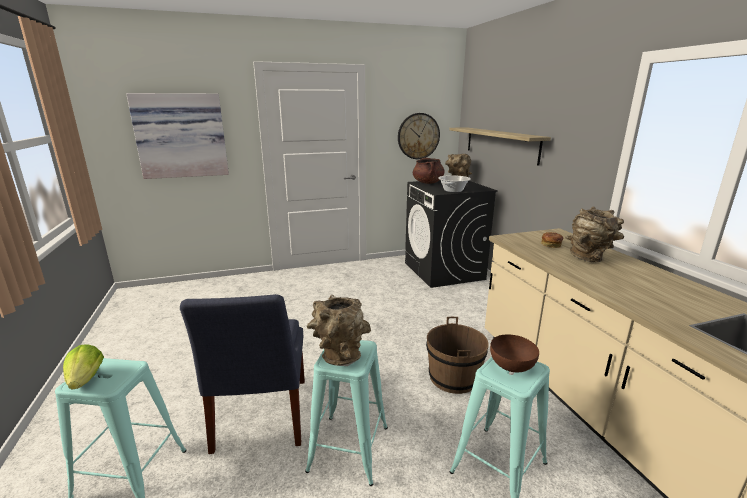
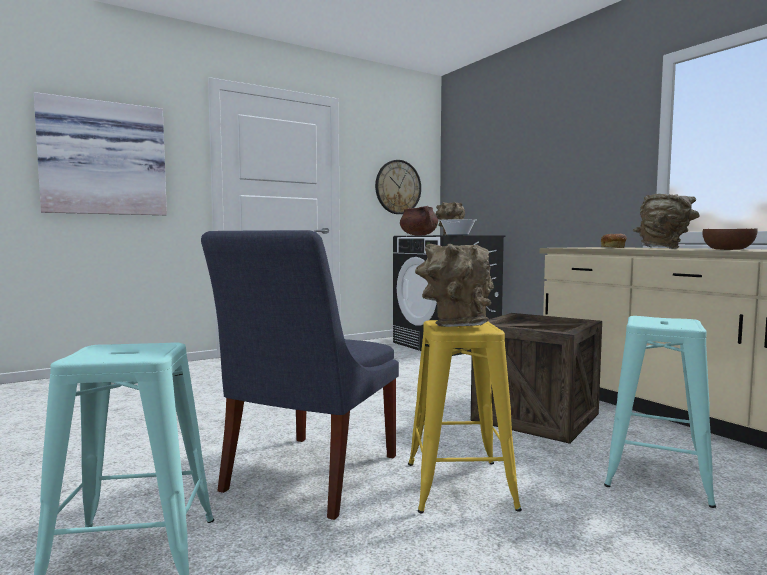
camera: 15 degrees left, 15 degrees down
(86, 380) = (99, 355): lettuce -> none
(260, 417) = (307, 476): blue chair -> blue chair turned 45 degrees clockwise
(349, 448) = (459, 485): turquoise stool -> yellow stool
(454, 377) = (535, 417): brown bucket -> crate
(500, 144) = (501, 185): shelf -> none
(512, 365) = (659, 320): brown bowl -> brown bowl (728, 249)

